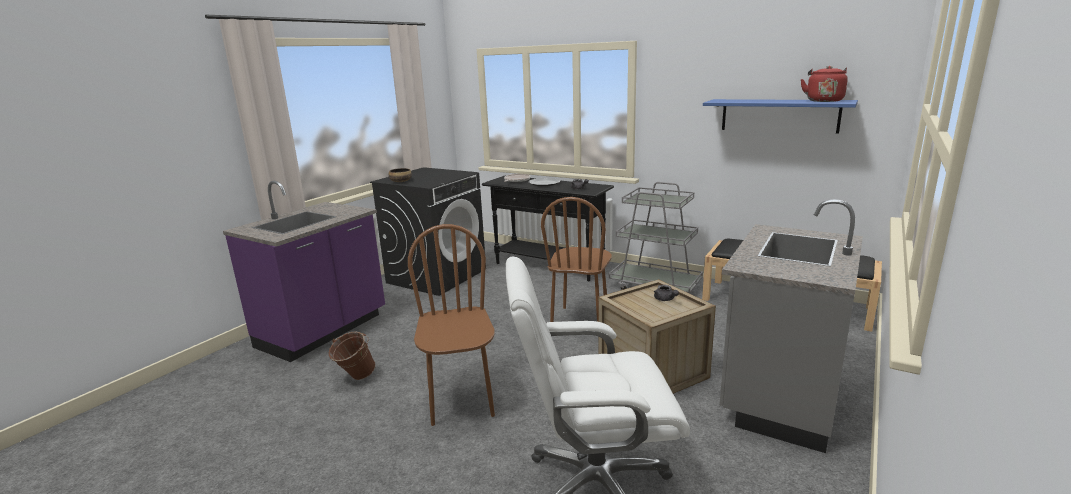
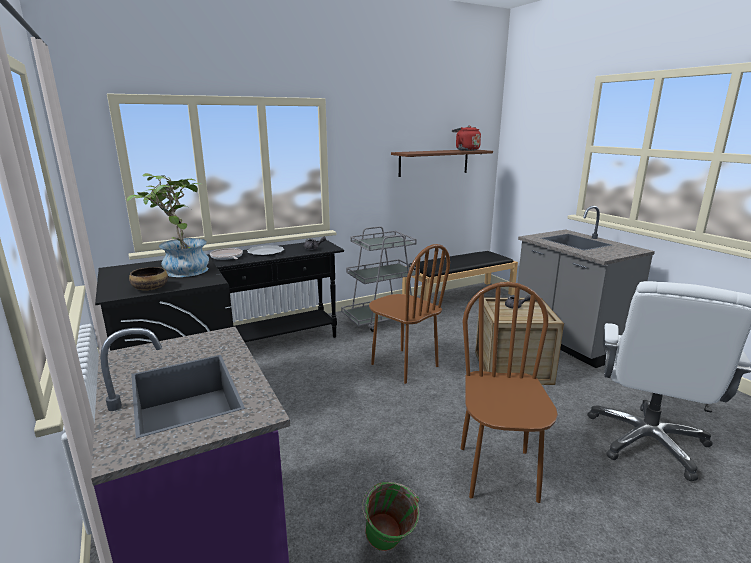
camera: 60 degrees left, 0 degrees up
(355, 378) = (388, 548): brown bucket -> green bucket
(438, 176) = (180, 270): none -> potted plant
(461, 401) = (498, 473): brown chair -> brown chair turned 75 degrees clockwise
(779, 115) = (434, 162): blue shelf -> brown shelf

